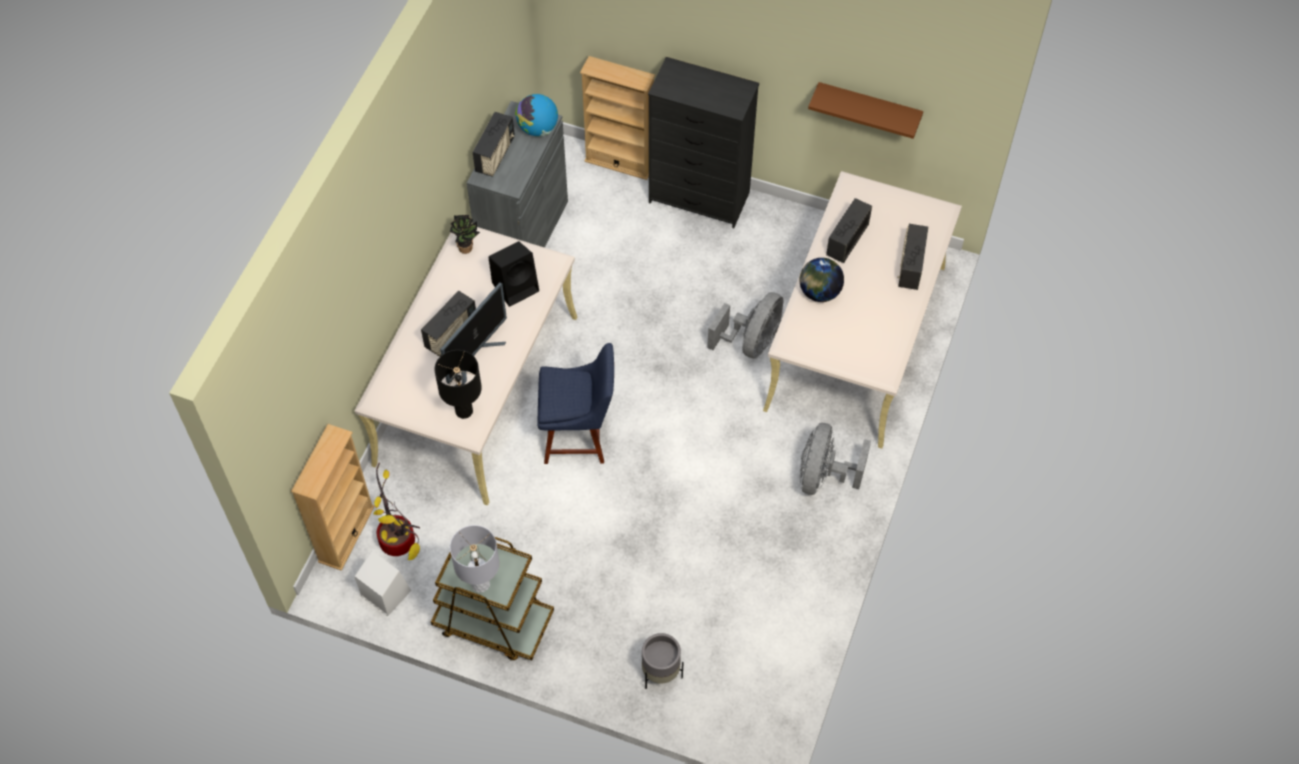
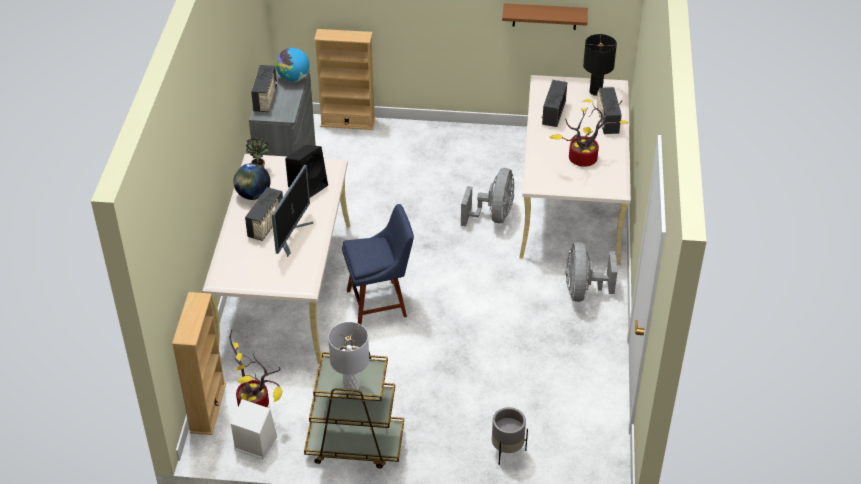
camera: 15 degrees left, 15 degrees down
(463, 411) = (295, 273): black table lamp -> black table lamp (595, 91)
(700, 198) = (418, 134): black dresser -> none
(819, 292) = (546, 148): globe -> globe (253, 195)
(857, 321) = (582, 160): none -> potted plant

